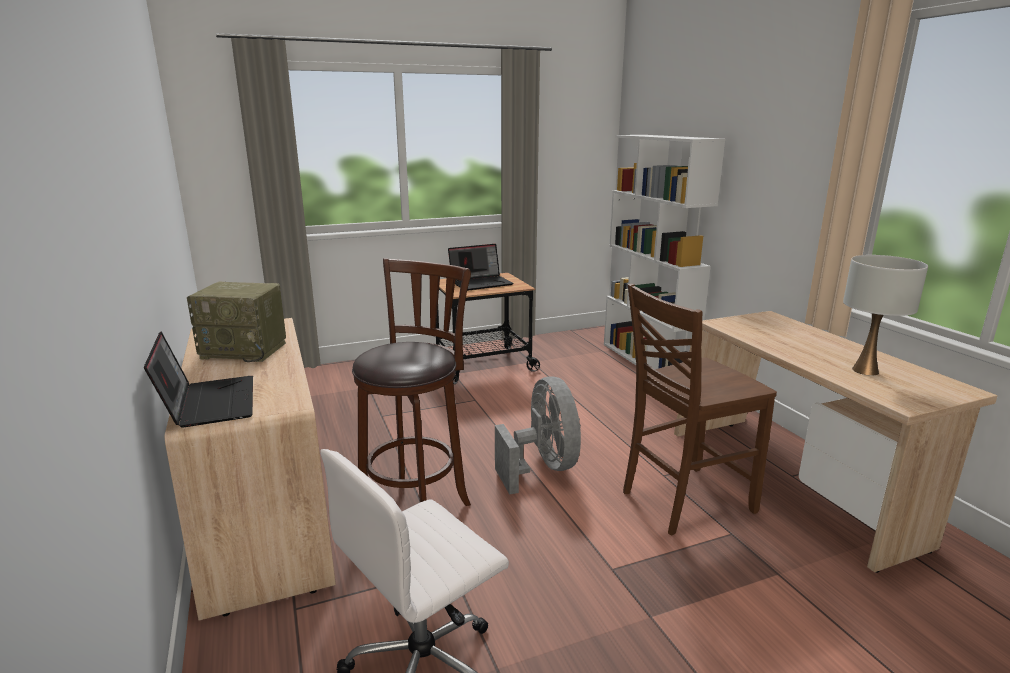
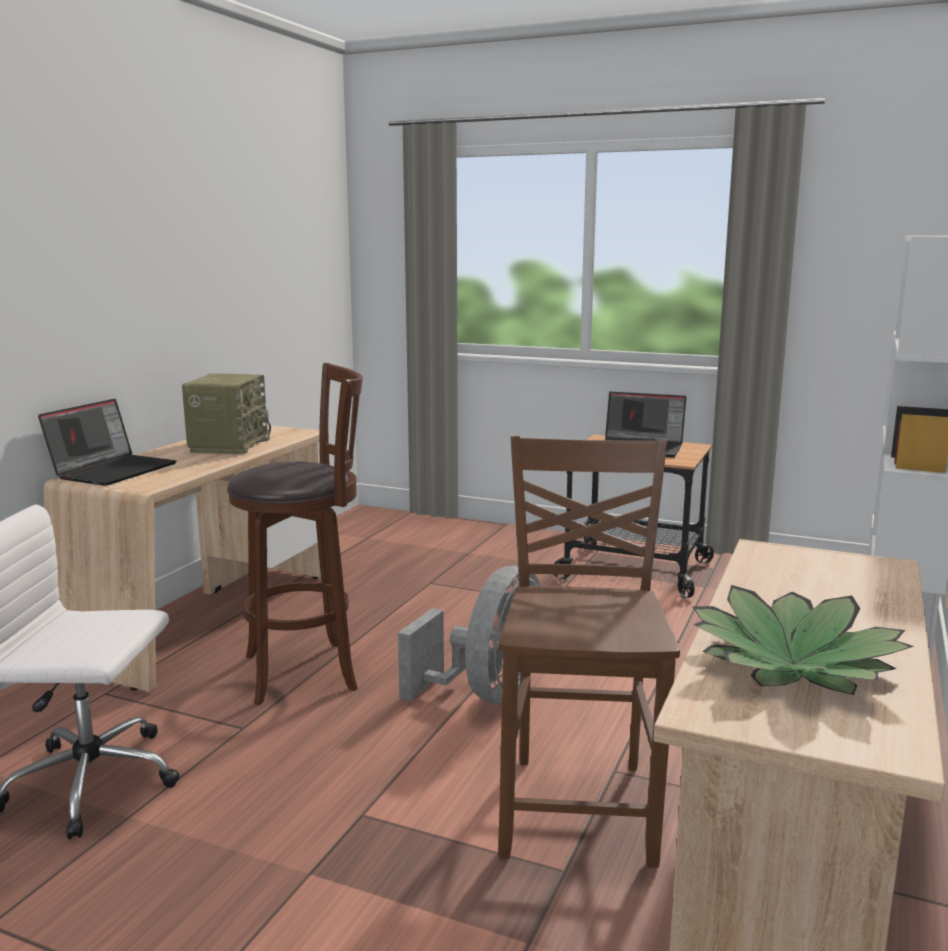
camera: 45 degrees right, 5 degrees down
(246, 350) = (228, 445): radio -> radio turned 135 degrees counterclockwise
(683, 500) = (579, 807): brown chair -> brown chair turned 75 degrees clockwise
(864, 370) = (793, 663): white table lamp -> potted plant

